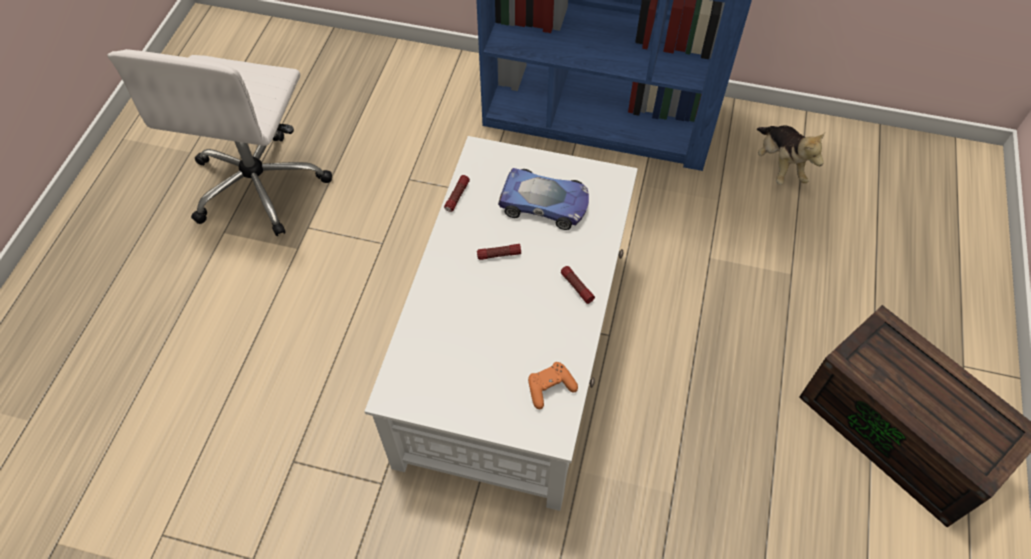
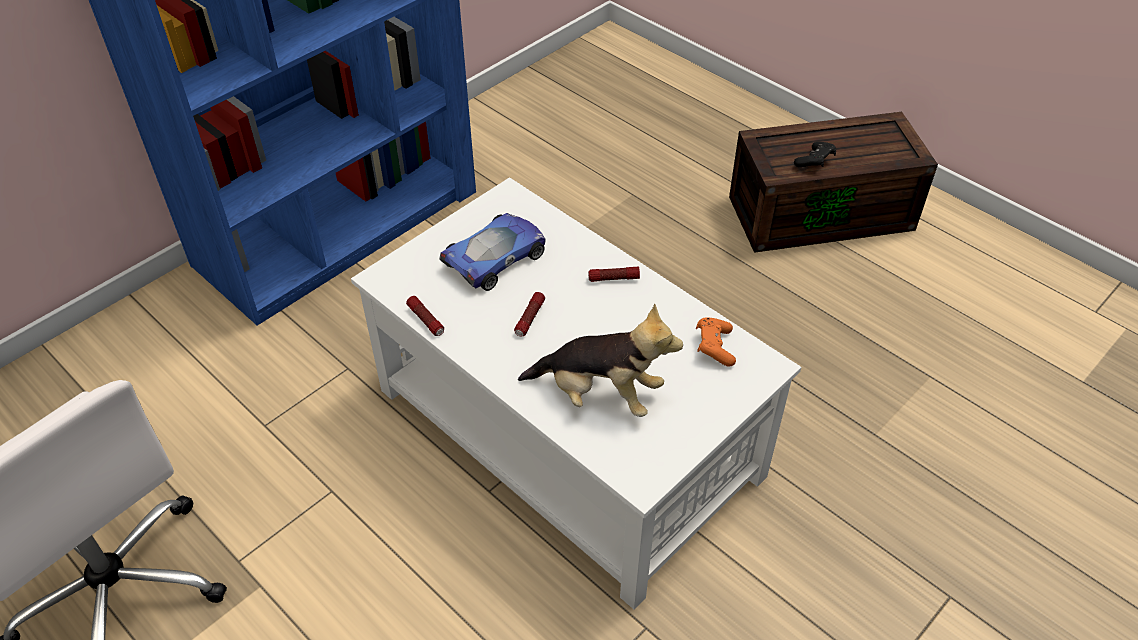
camera: 60 degrees left, 10 degrees down
(779, 165) = (515, 142): plush toy -> plush toy (600, 394)
(893, 384) = (815, 162): none -> black game controller

